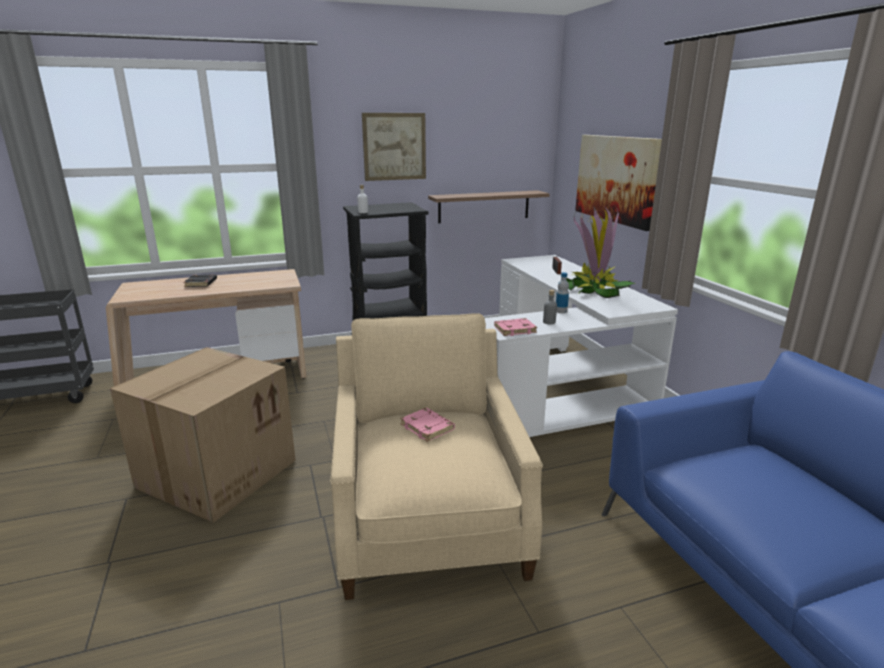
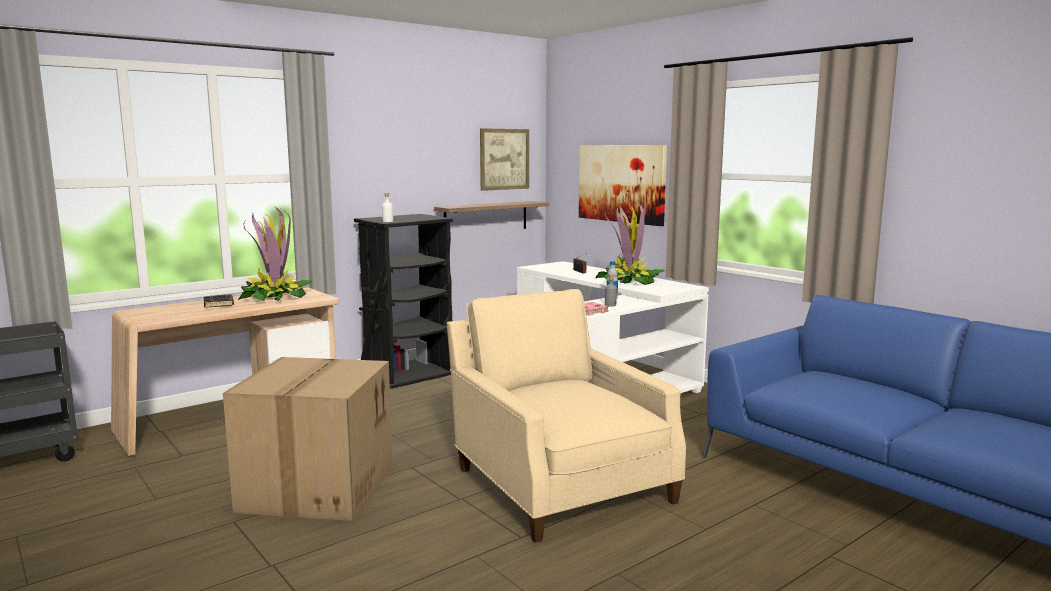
camera: 20 degrees left, 10 degrees down
(252, 279) = (274, 297): none -> potted plant
(394, 146) = (402, 157): picture -> picture (504, 159)
(428, 427) = (562, 388): pink book -> none

